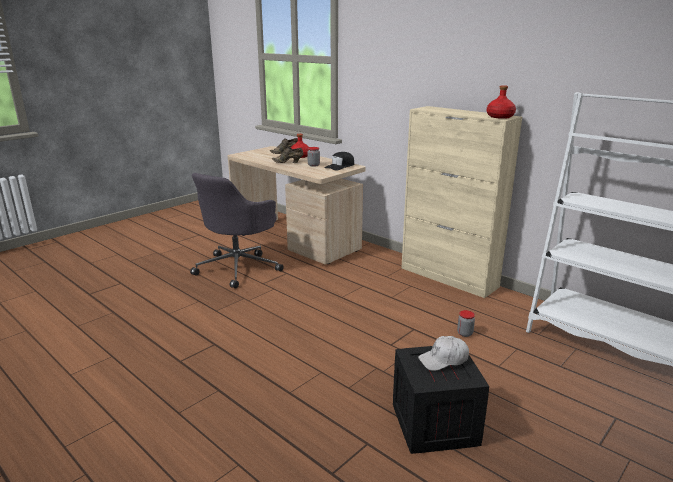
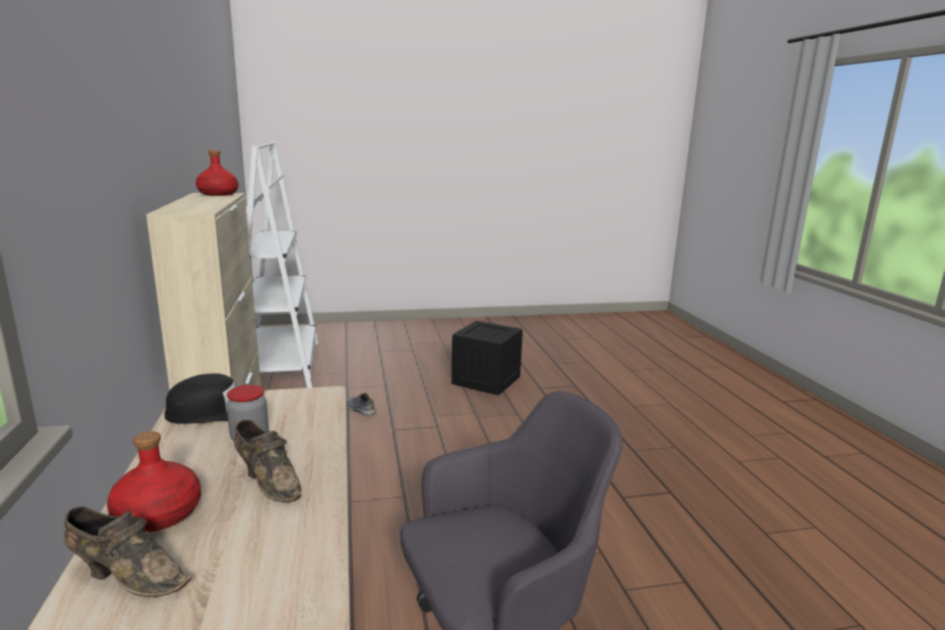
camera: 145 degrees left, 5 degrees down
(443, 360) = (480, 331): white cap -> none
(464, 333) = (359, 410): jar -> grey shoe

